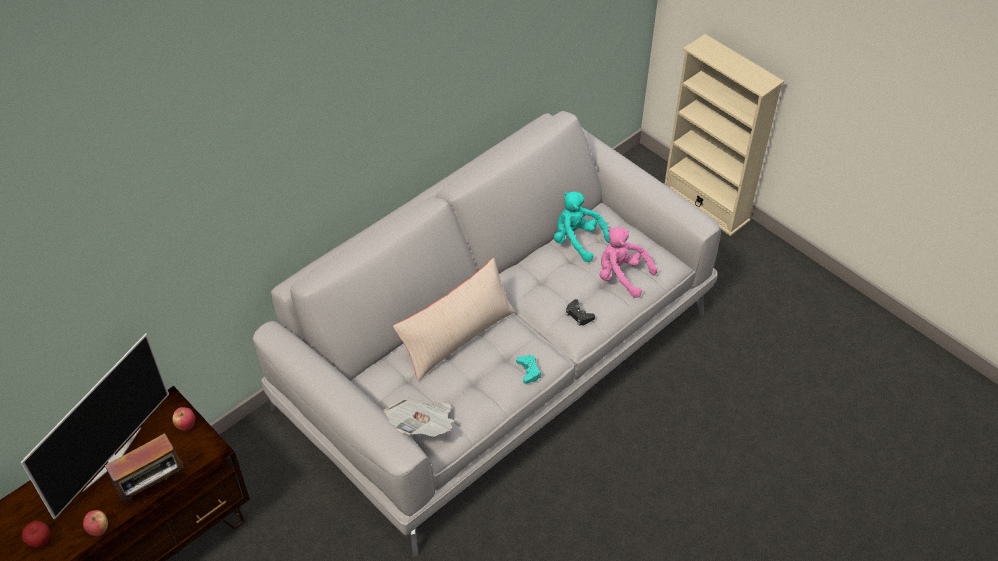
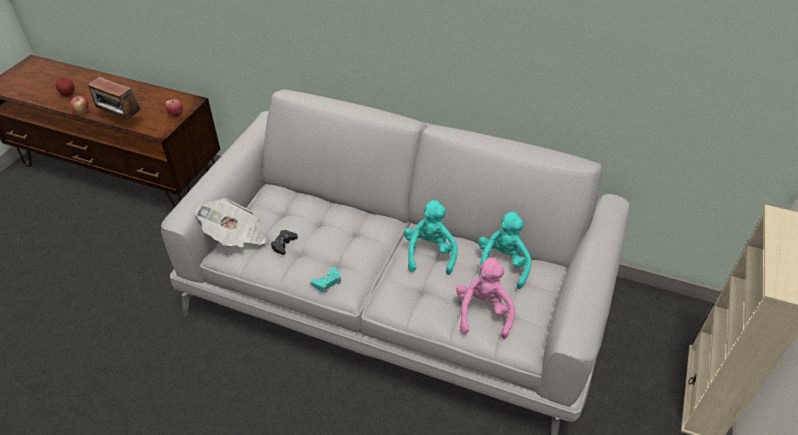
camera: 65 degrees right, 5 degrees down
(111, 458) = (138, 96): television -> none
(457, 336) = (340, 224): beige pillow -> none
(536, 283) = (430, 253): none -> turquoise plush toy
(578, 315) = (412, 295): black game controller -> black game controller (284, 244)

